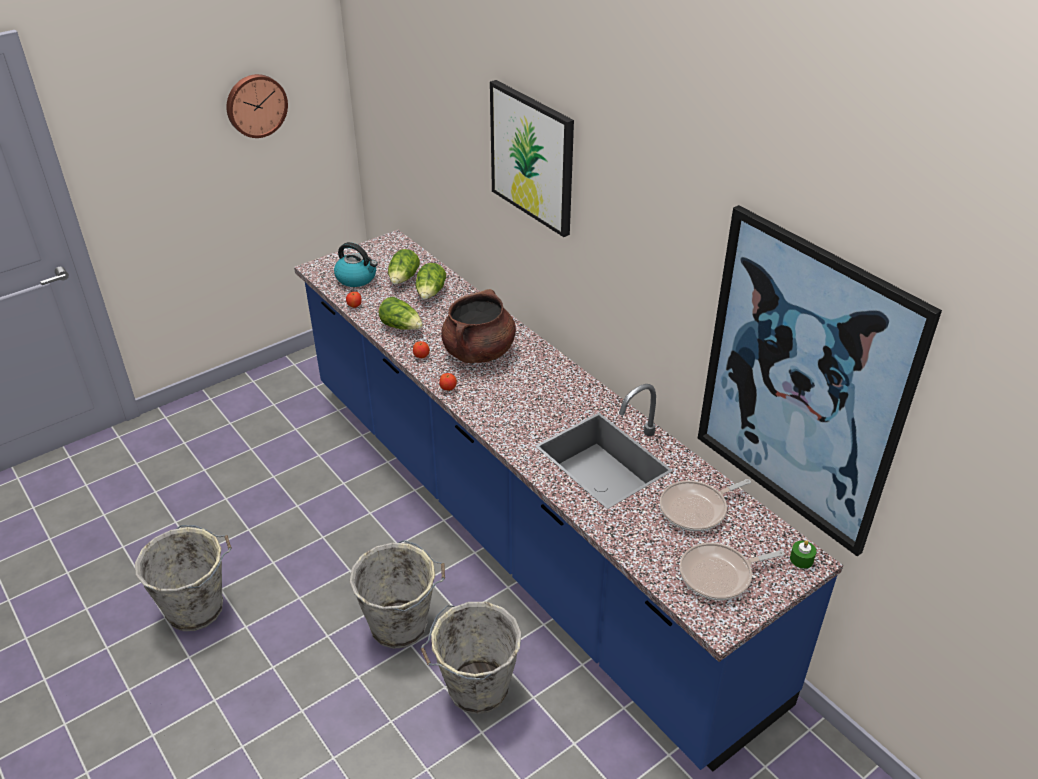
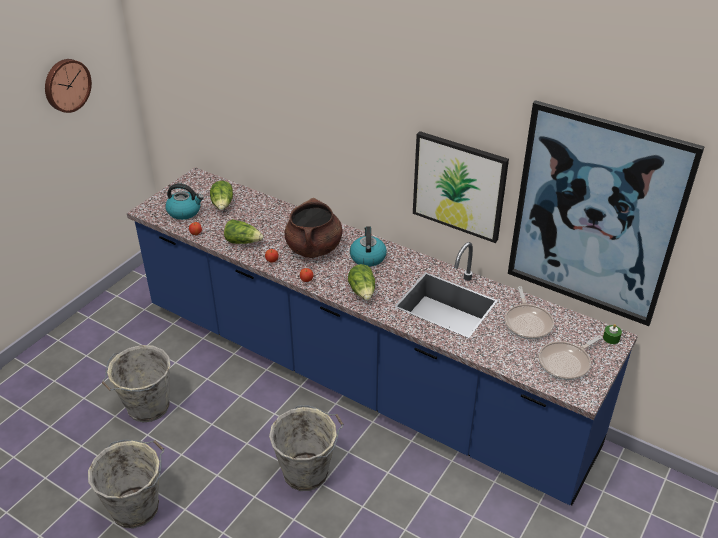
camera: 20 degrees left, 0 degrees up
(431, 293) = (251, 211): lettuce -> lettuce (363, 292)
(475, 689) = (385, 501): grey bucket -> grey bucket (146, 407)
(532, 157) = (338, 90): picture -> picture (459, 186)
(537, 377) = (367, 257): none -> kettle
(696, 509) = (528, 323): frying pan -> frying pan turned 45 degrees counterclockwise

